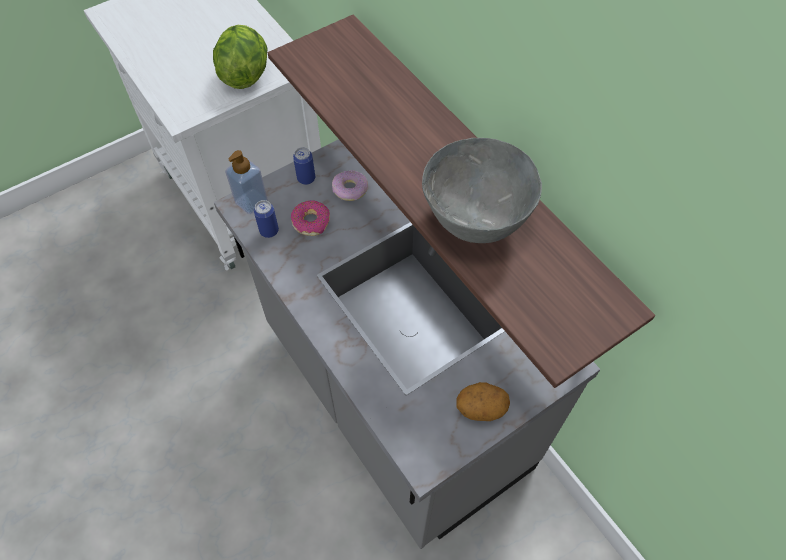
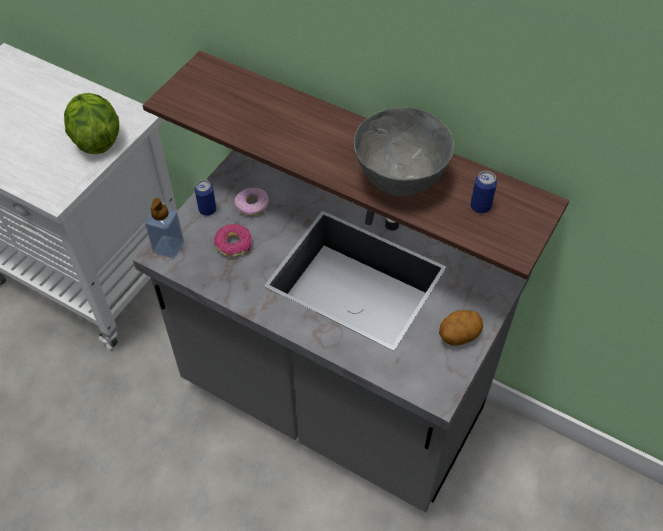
camera: 25 degrees left, 5 degrees down
(269, 231) = (200, 265): can -> can (480, 206)

